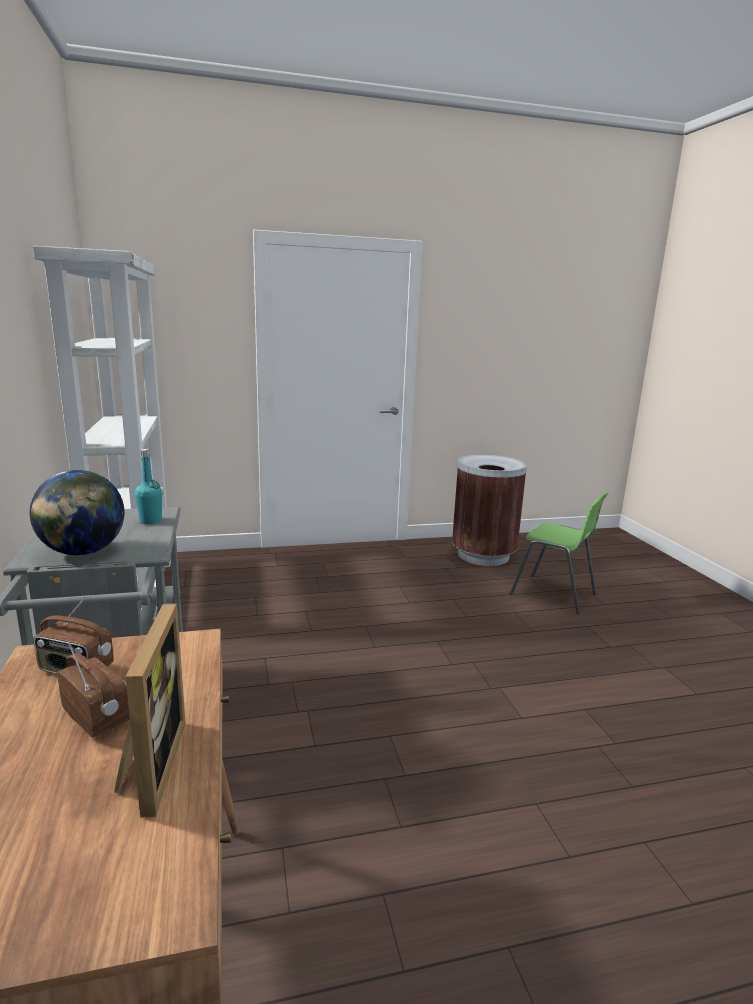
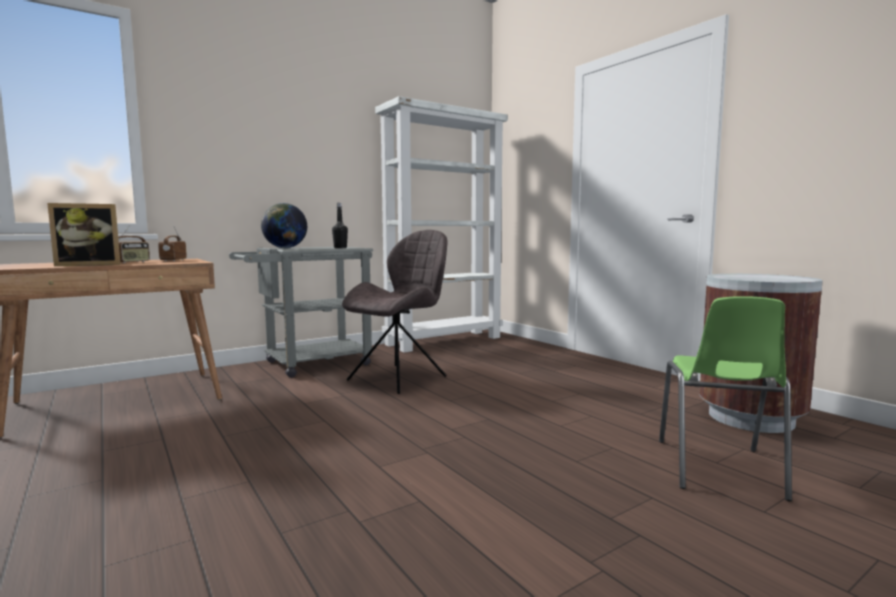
camera: 70 degrees right, 10 degrees down
(150, 521) = (340, 248): turquoise bottle -> black bottle
(271, 659) = (400, 377): none -> grey chair

